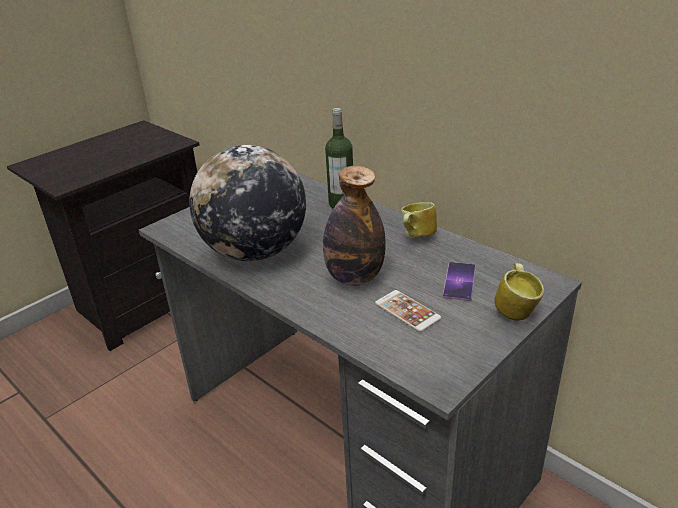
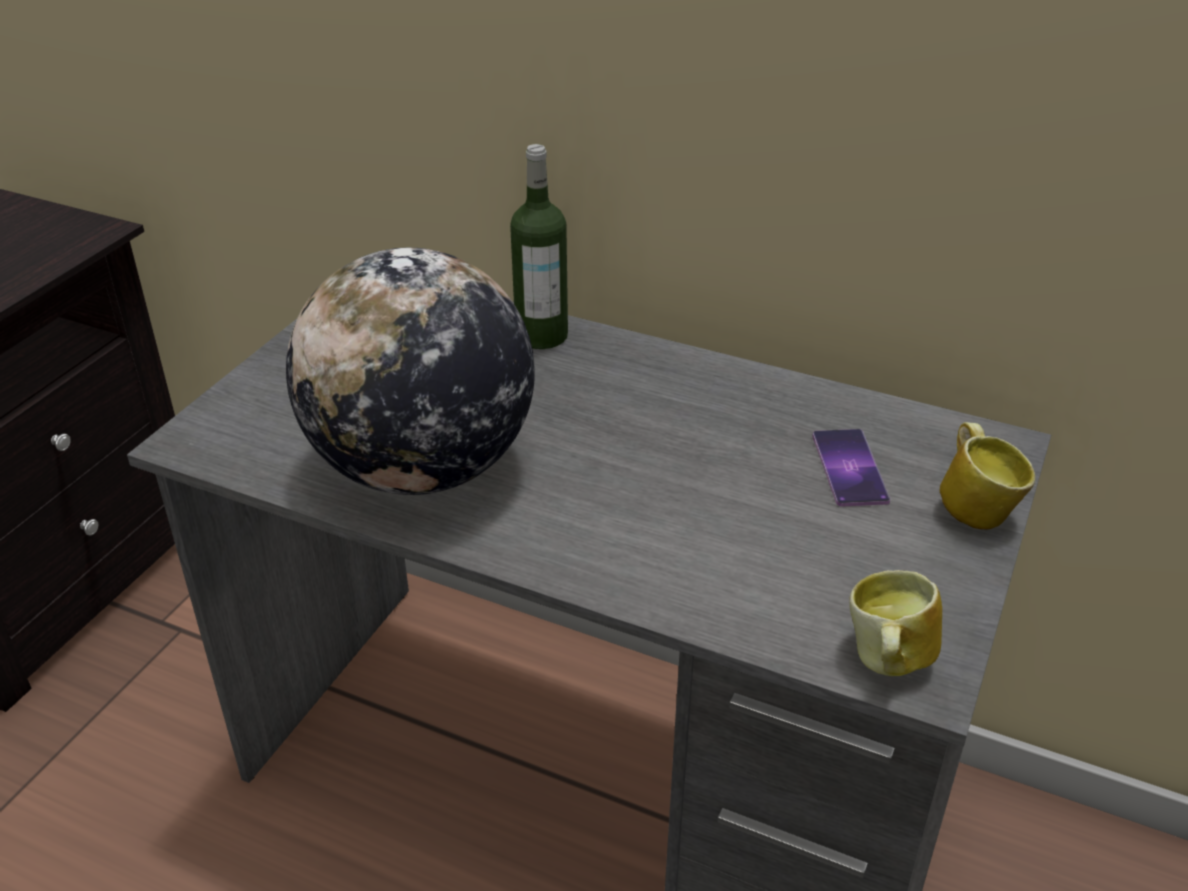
camera: 20 degrees left, 5 degrees up
(354, 277) = (654, 492): bottle -> none
(407, 311) = (789, 545): phone -> none
(415, 237) = (723, 389): mug -> mug (885, 663)

